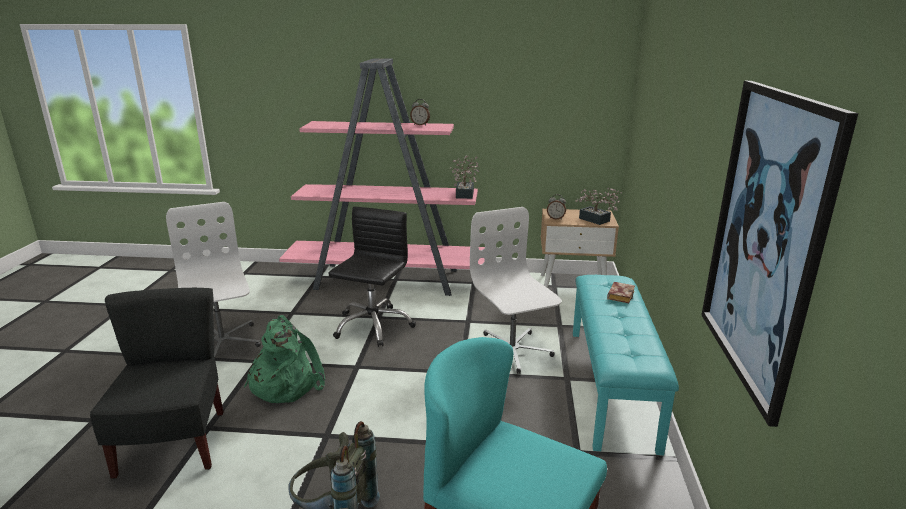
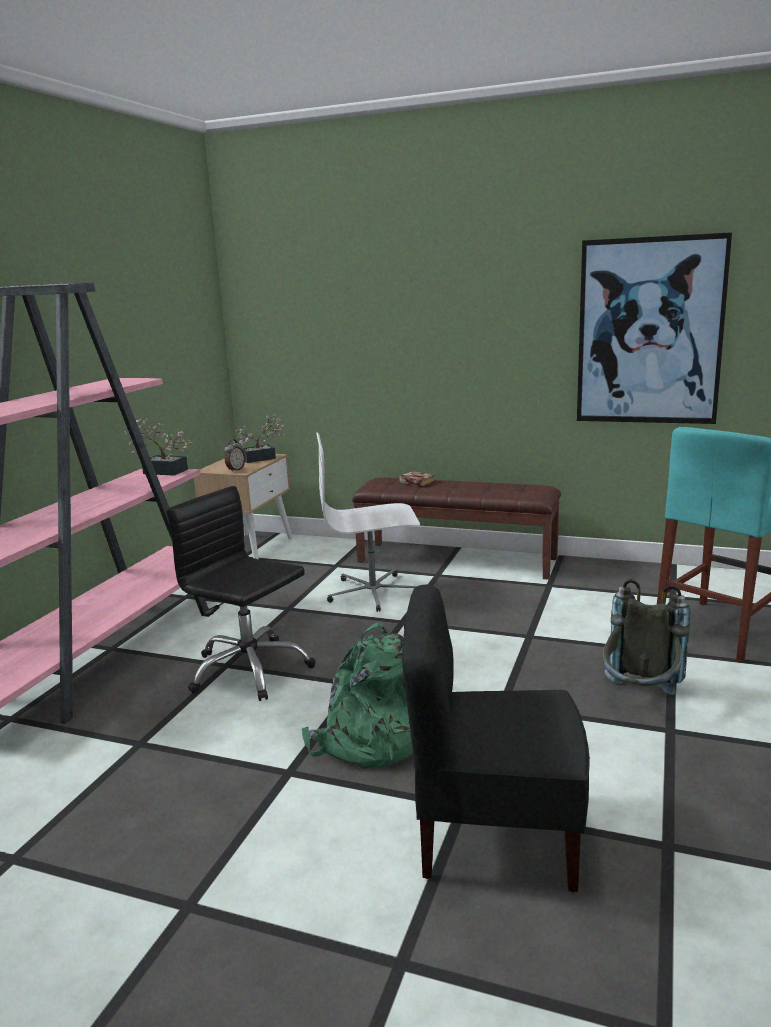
camera: 75 degrees left, 5 degrees down
(222, 343) = (194, 819): white office chair -> none
(420, 124) = (94, 384): alarm clock -> none
(612, 385) = (457, 560): turquoise bench -> brown bench

